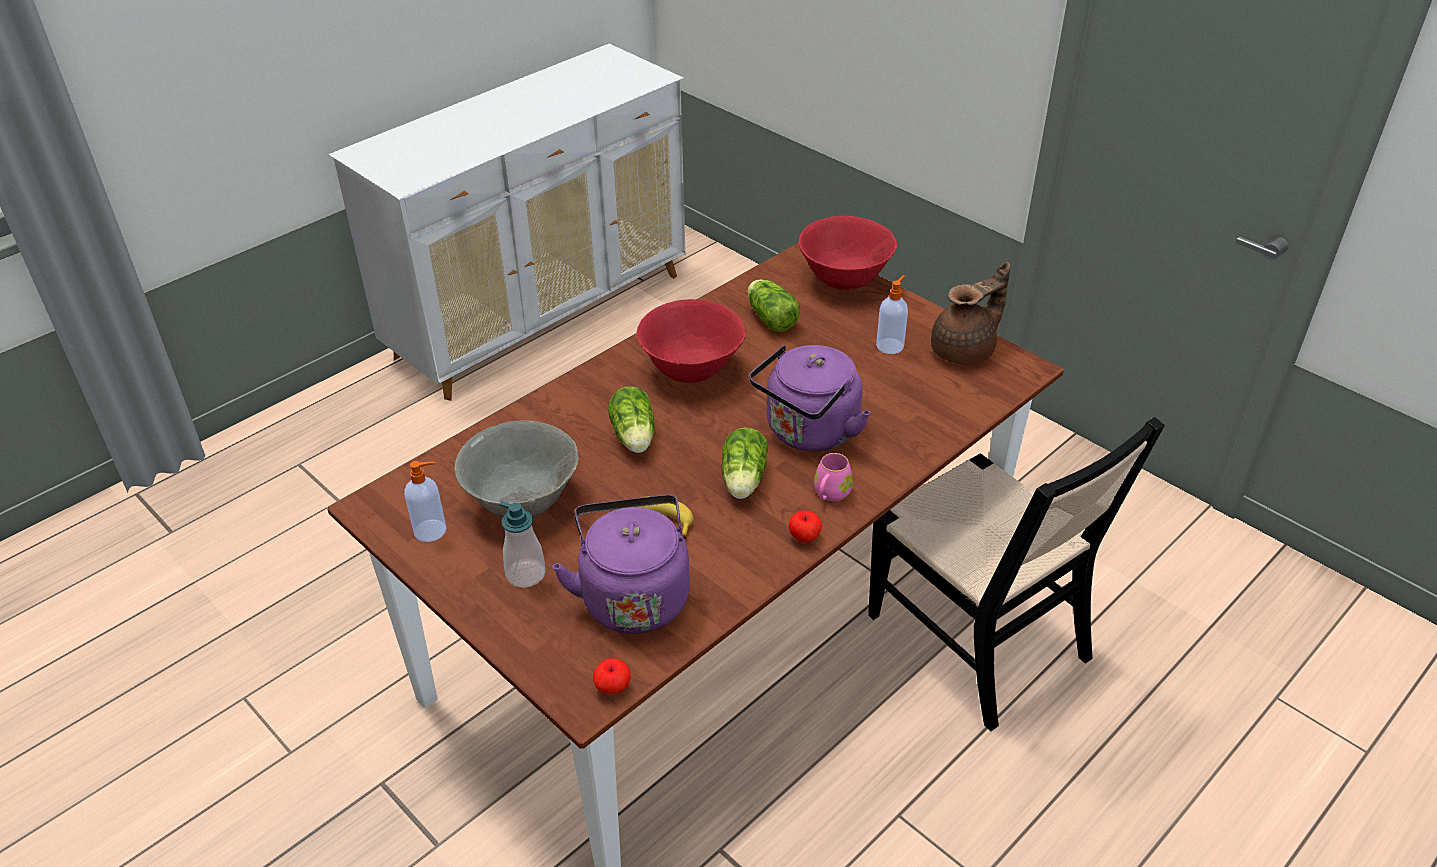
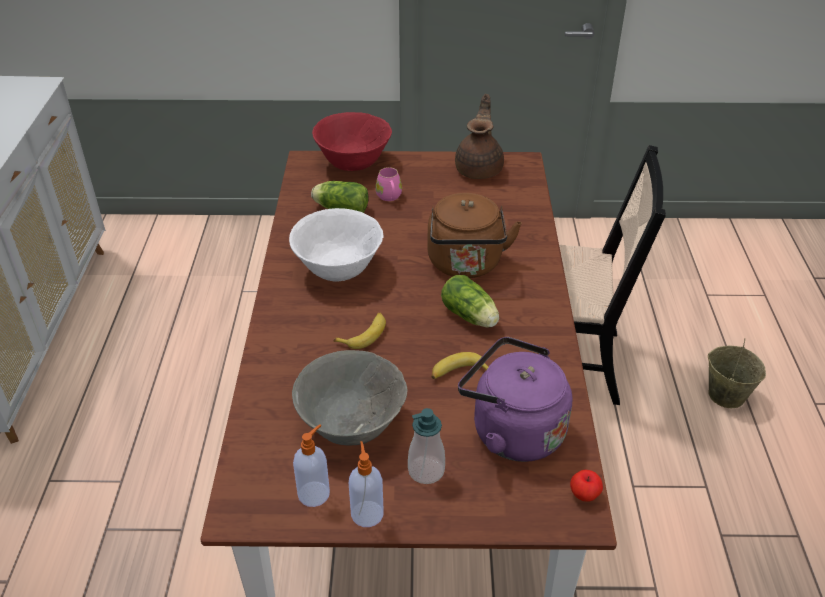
camera: 45 degrees left, 0 degrees up
(634, 438) = (364, 334): lettuce -> banana
(692, 370) = (338, 269): red bowl -> white bowl
(804, 537) = (552, 325): apple -> none
(808, 433) = (466, 265): purple kettle -> brown kettle
(830, 494) = (529, 292): pink mug -> pink mug (389, 197)
(890, 345) = (436, 188): soap dispenser -> soap dispenser (367, 513)
(1139, 815) = (725, 394): none -> beige bucket

